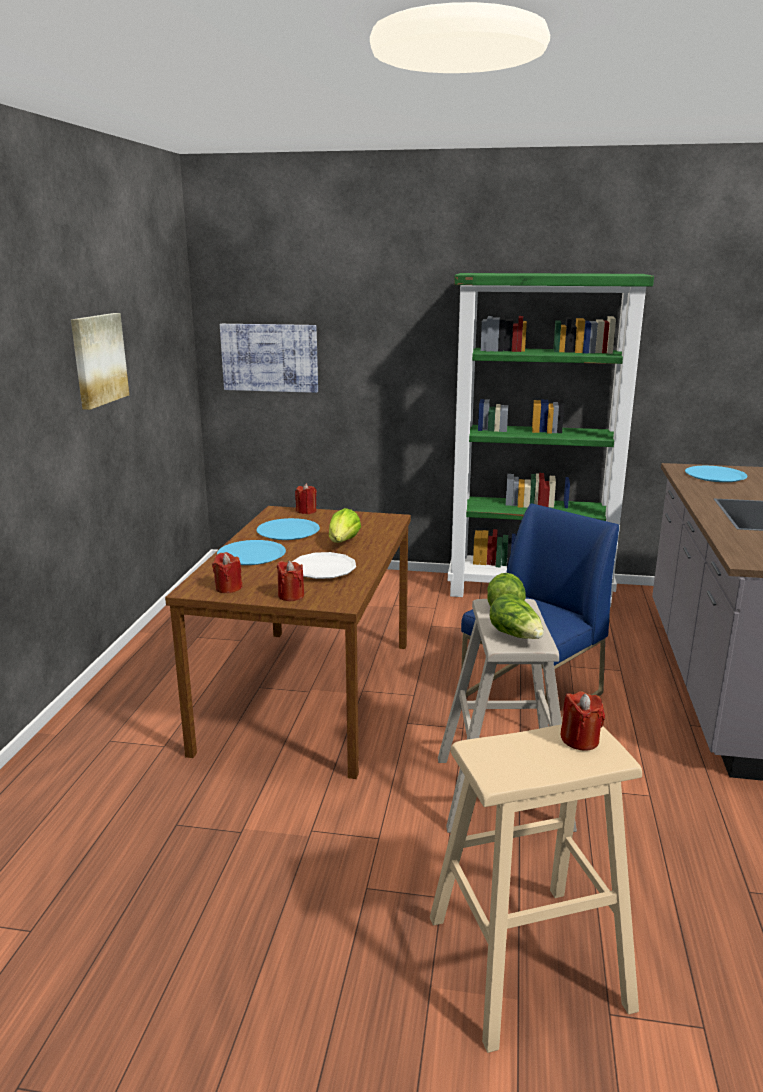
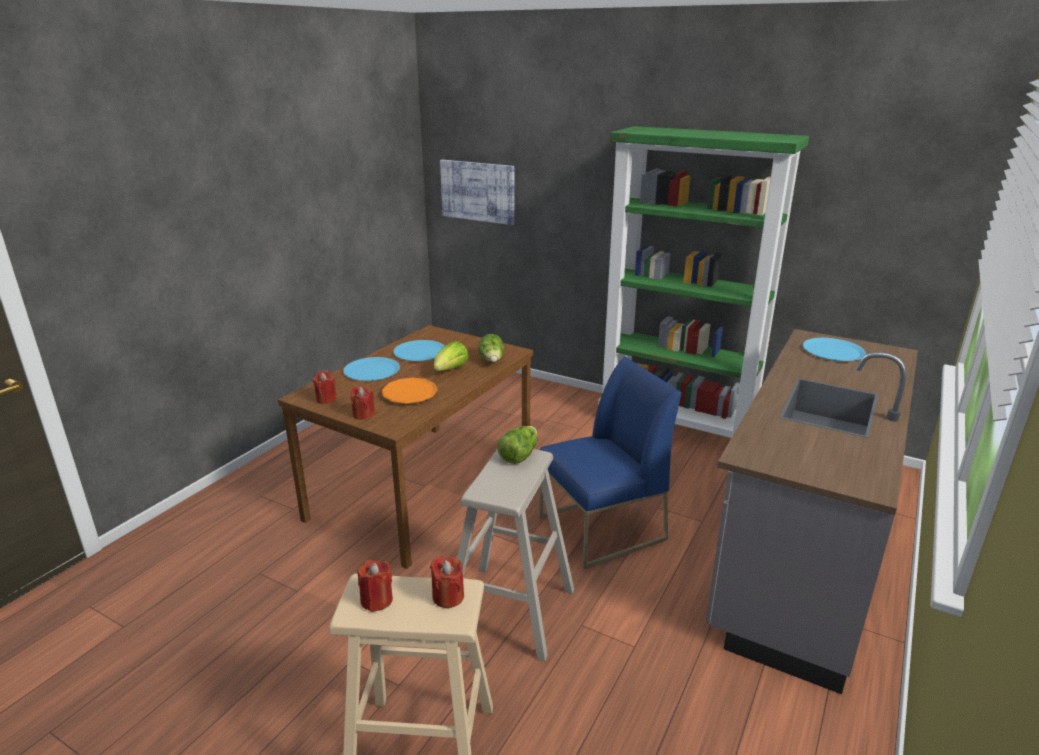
camera: 20 degrees right, 5 degrees up
(98, 359) = (301, 195): picture -> none
(306, 511) = (452, 335): red candle -> red candle (376, 600)
(323, 570) = (410, 394): white plate -> orange plate
(516, 636) = (499, 486): lettuce -> lettuce (492, 360)

